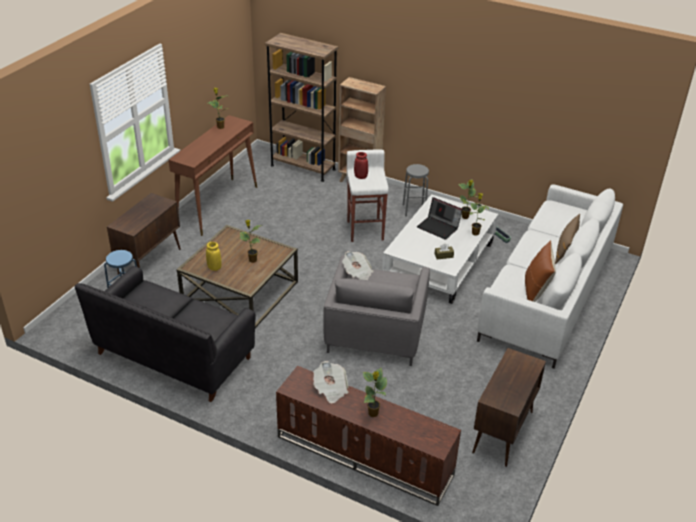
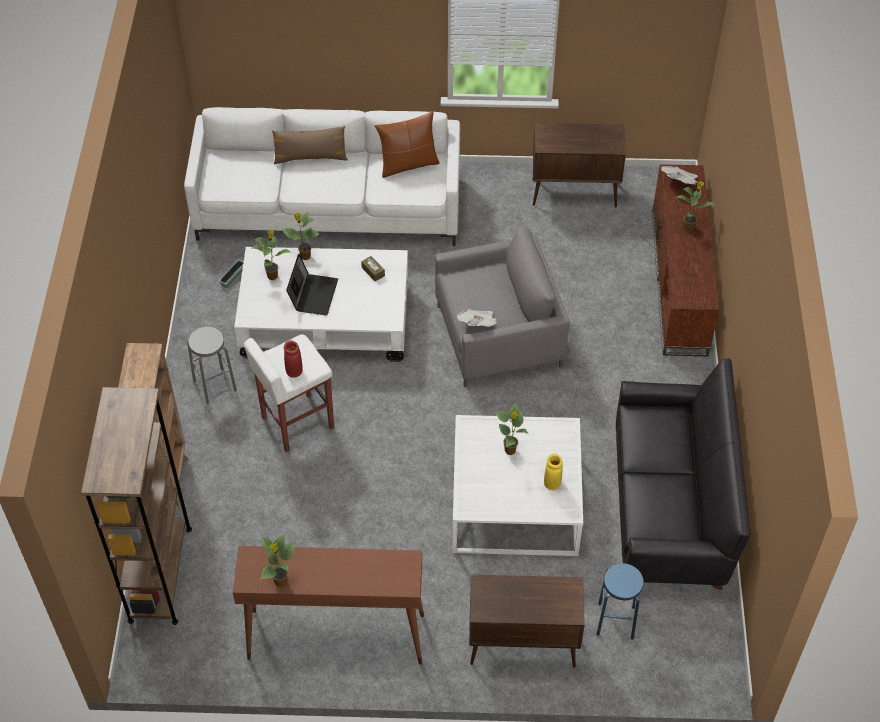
camera: 115 degrees left, 15 degrees up
(240, 292) = (516, 501): brown coffee table -> white coffee table
(330, 389) = (683, 269): newspaper -> newspaper (679, 182)

